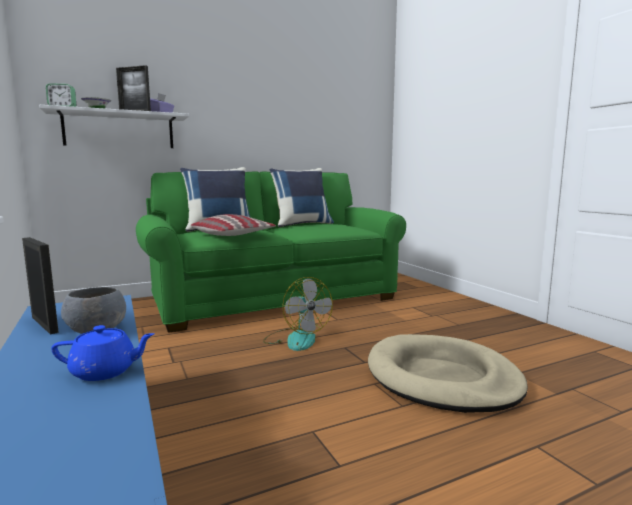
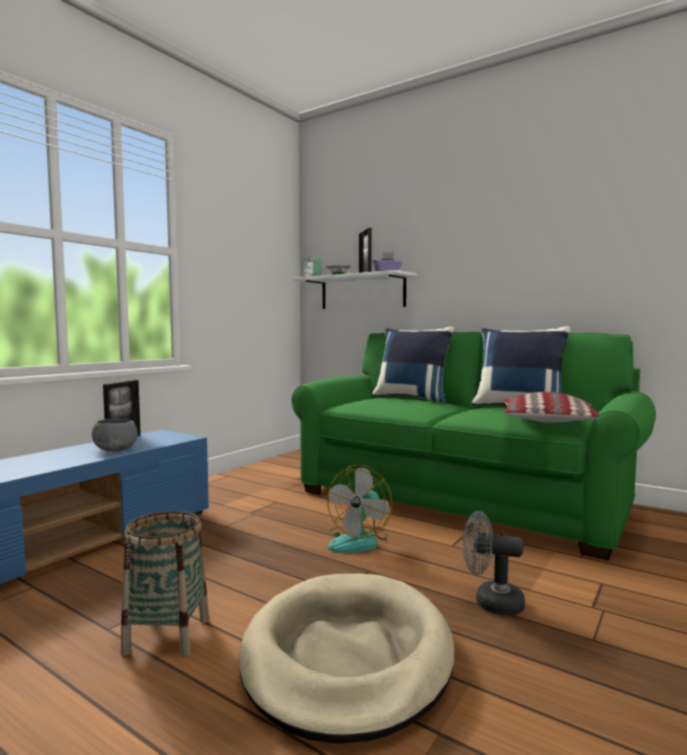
camera: 60 degrees right, 5 degrees down
(105, 371) = (41, 467): blue teapot -> none
(234, 235) = (379, 406): pillow -> pillow (548, 422)
(374, 436) = (167, 635): none -> basket
(411, 331) = (490, 602): none -> grey fan

